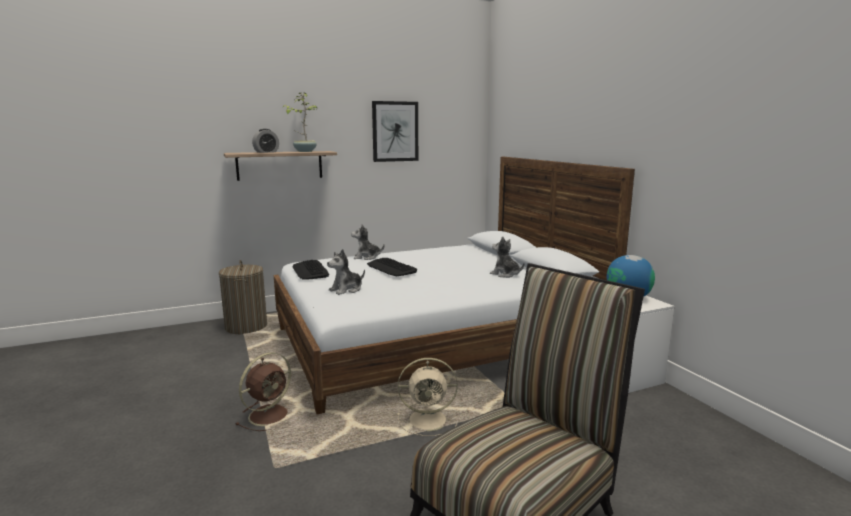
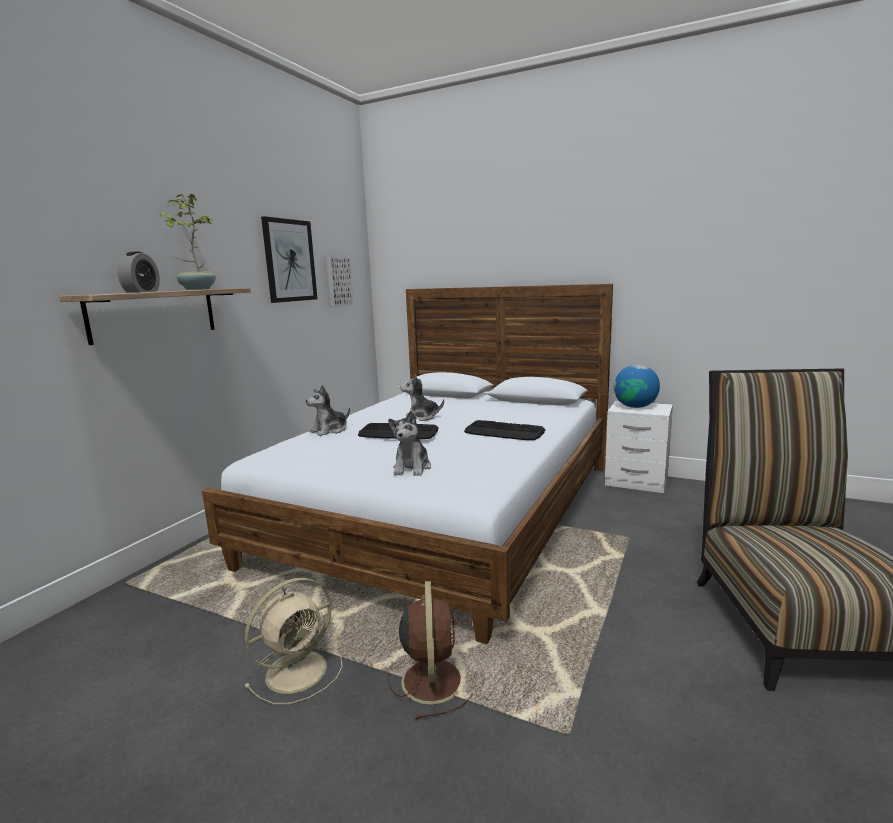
camera: 40 degrees left, 0 degrees up
(246, 326) = (163, 590): laundry basket -> none
(310, 271) = (306, 462): keyboard -> keyboard (504, 432)
(429, 420) = (592, 586): beige fan -> beige fan (299, 670)
(445, 147) = (338, 281): none -> picture
(505, 274) = (514, 411): plush toy -> plush toy (421, 417)

